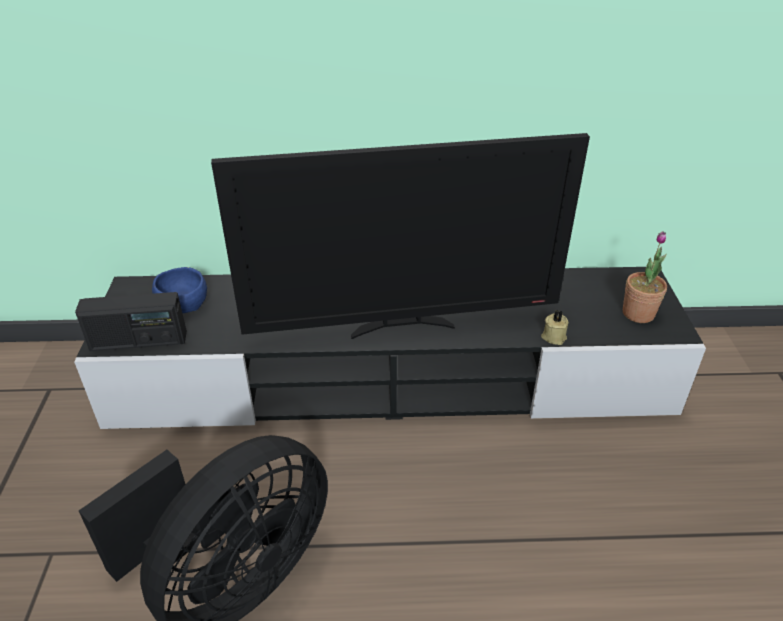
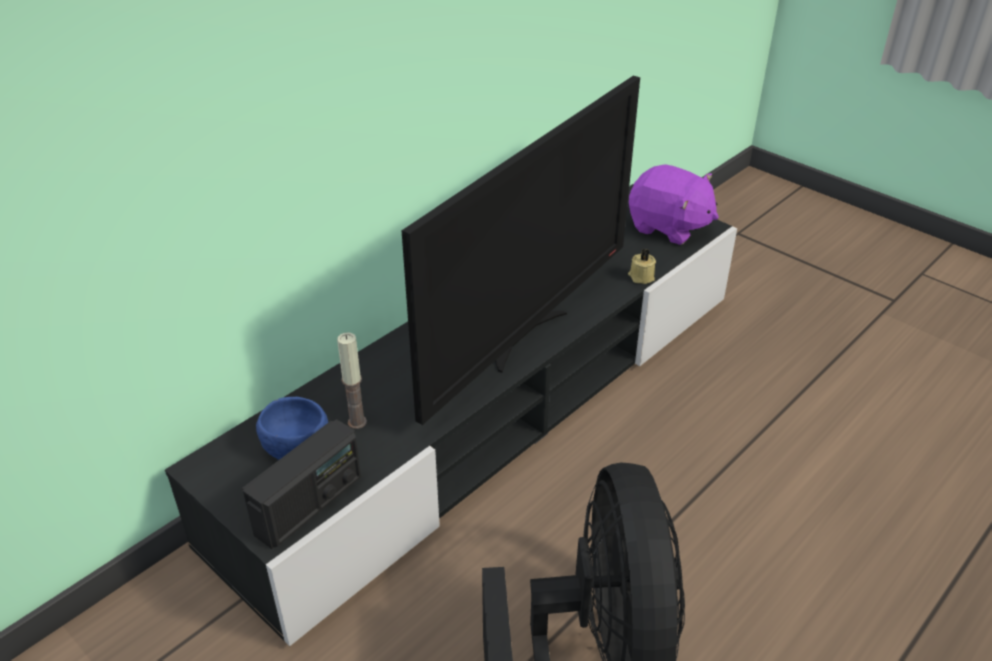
camera: 45 degrees left, 0 degrees up
(229, 313) = (357, 422): none -> candle
(638, 313) = (668, 227): potted plant -> purple plush toy

